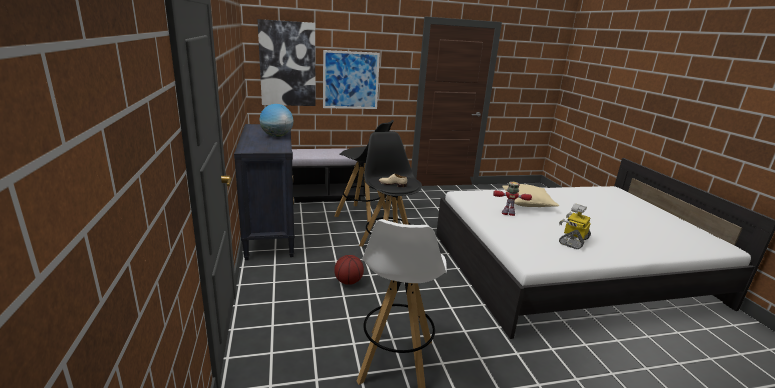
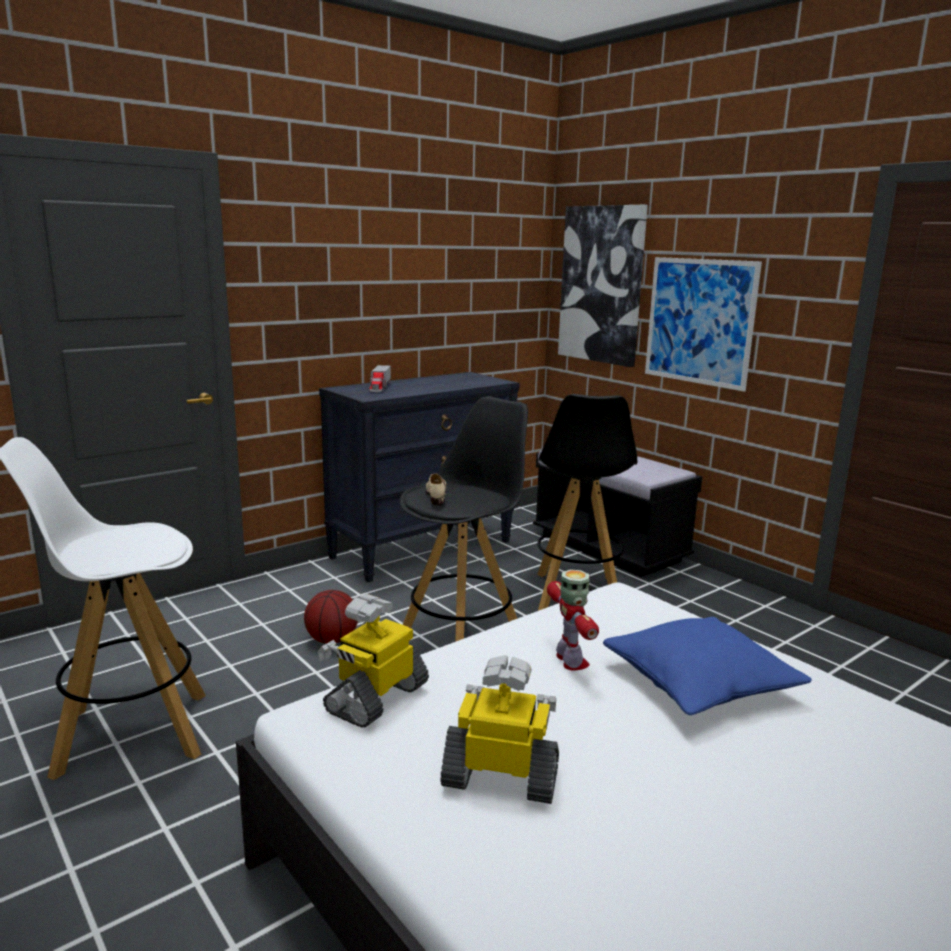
camera: 65 degrees right, 5 degrees down
(257, 143) = (380, 387): none -> toy truck
(277, 136) = (434, 387): globe -> none
(523, 248) = (376, 698): none -> toy robot
(527, 203) = (699, 684): beige pillow -> blue pillow

